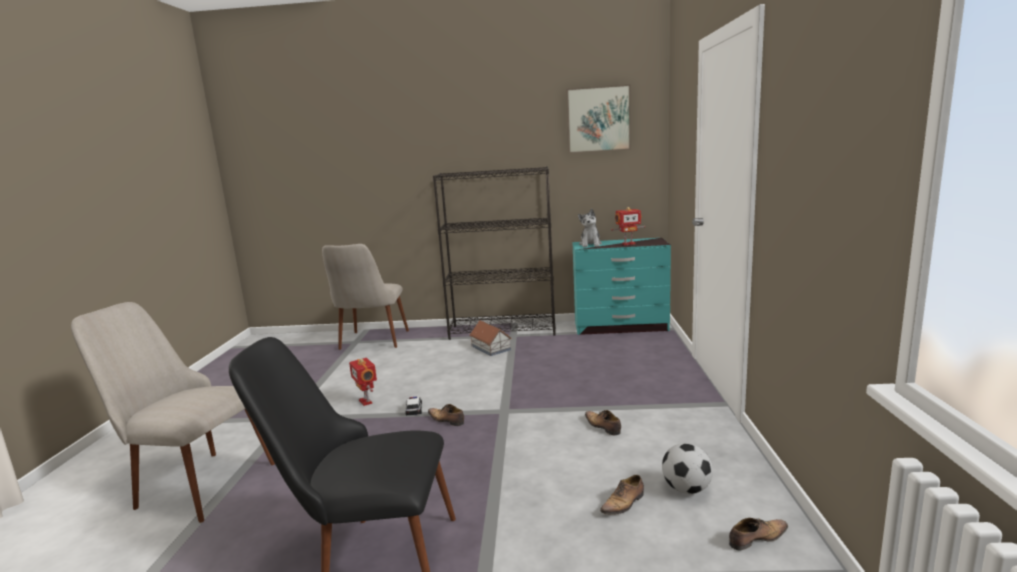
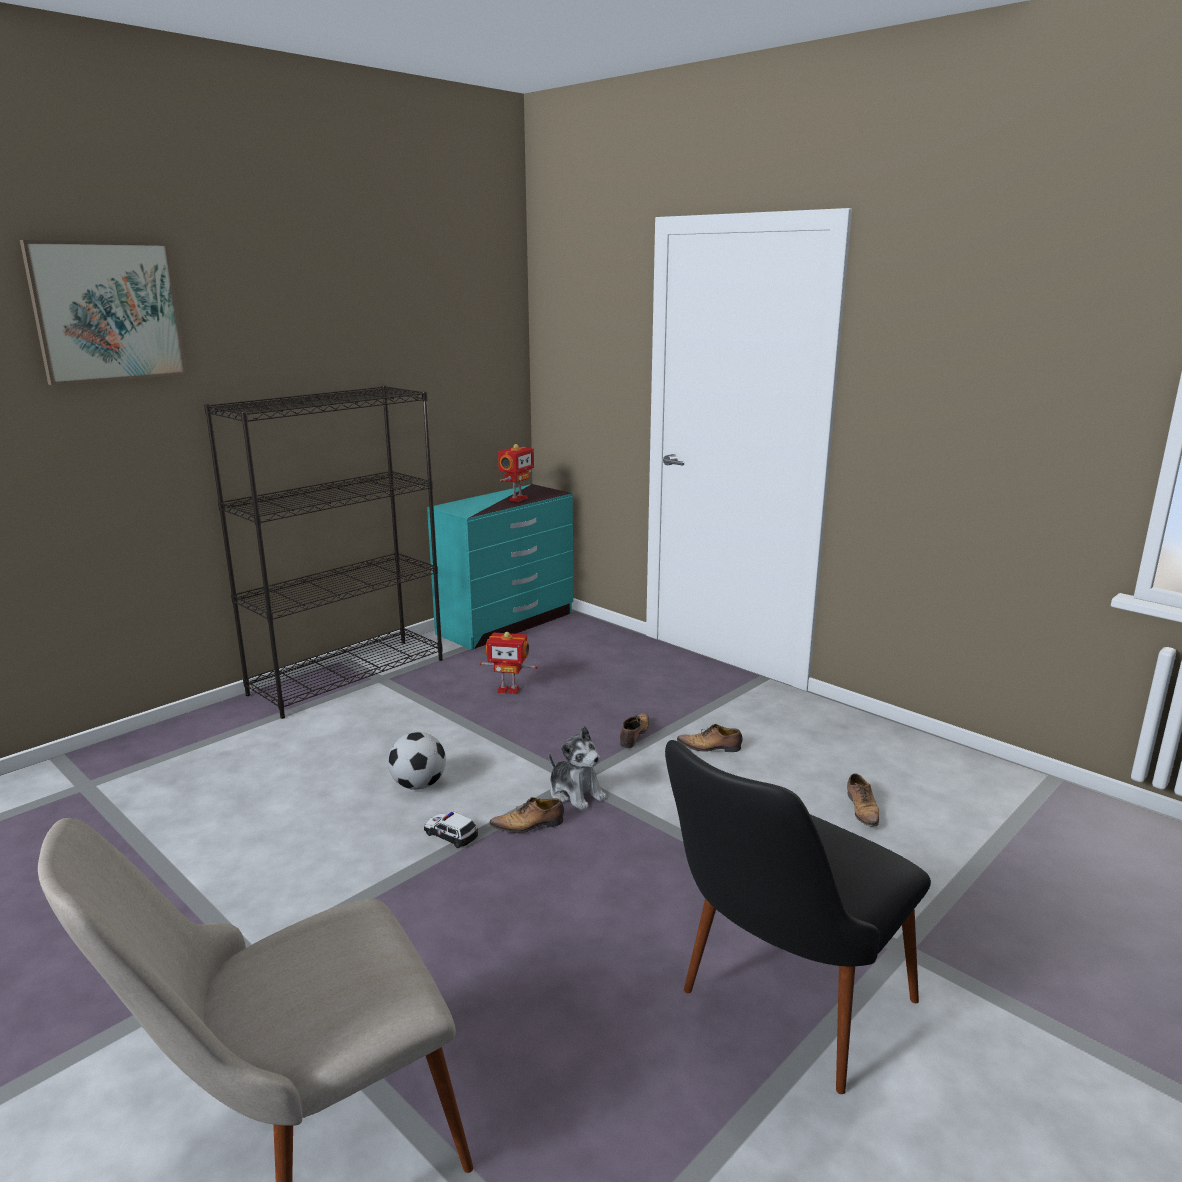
camera: 50 degrees left, 5 degrees up
(366, 401) = (347, 862): toy robot -> toy robot (508, 690)
(371, 344) = (134, 777): beige chair -> none
(491, 347) = (382, 707): toy house -> none
(590, 244) = (467, 507): plush toy -> plush toy (576, 794)
(598, 119) = (448, 308): picture -> picture (107, 311)
(686, 489) = (877, 770): football -> football (418, 785)
(756, 539) = (979, 783): shoe -> shoe (634, 735)

